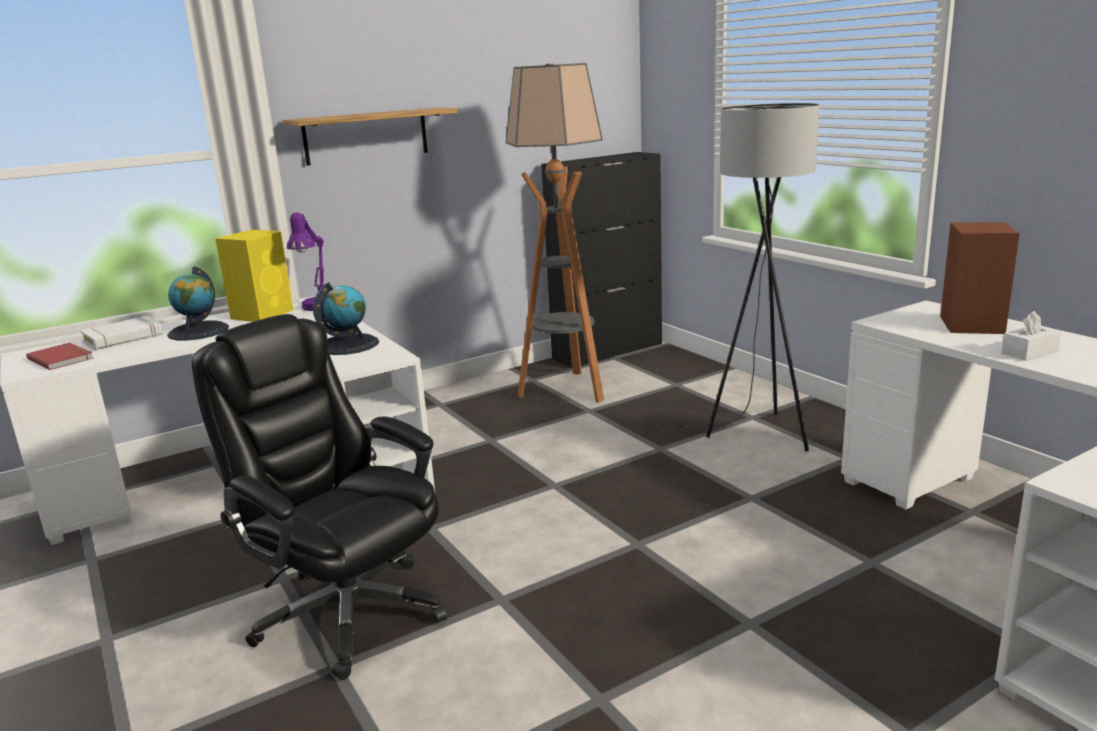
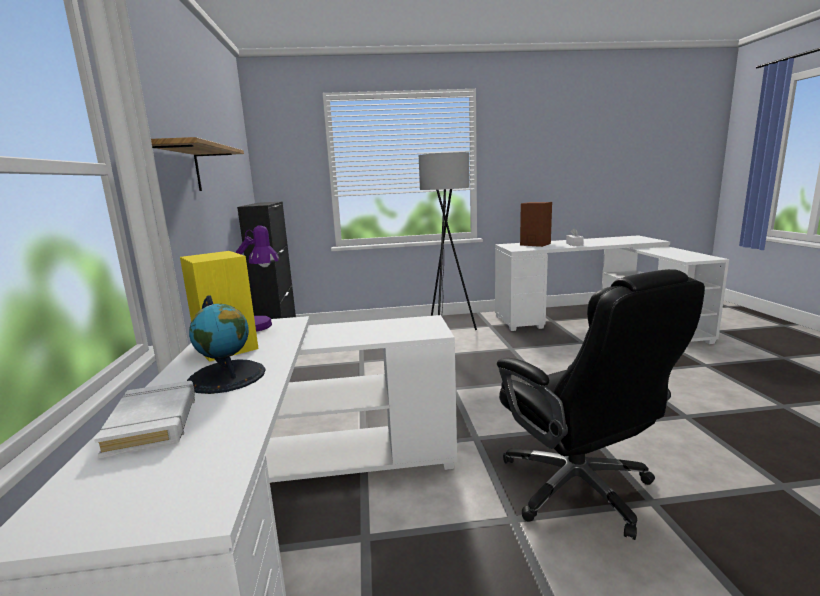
camera: 65 degrees left, 5 degrees down
(62, 358) = (167, 472): red book -> none
(347, 611) = (579, 488): black office chair -> black office chair turned 90 degrees counterclockwise
(348, 345) = (371, 330): globe -> none
(565, 389) = (318, 362): floor lamp -> none

